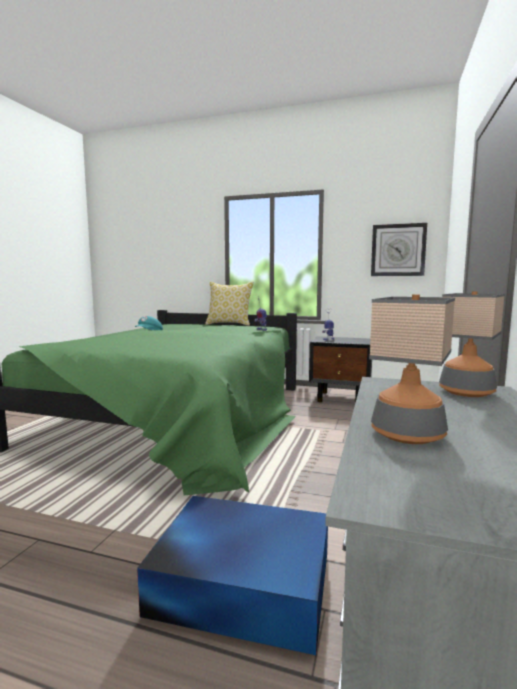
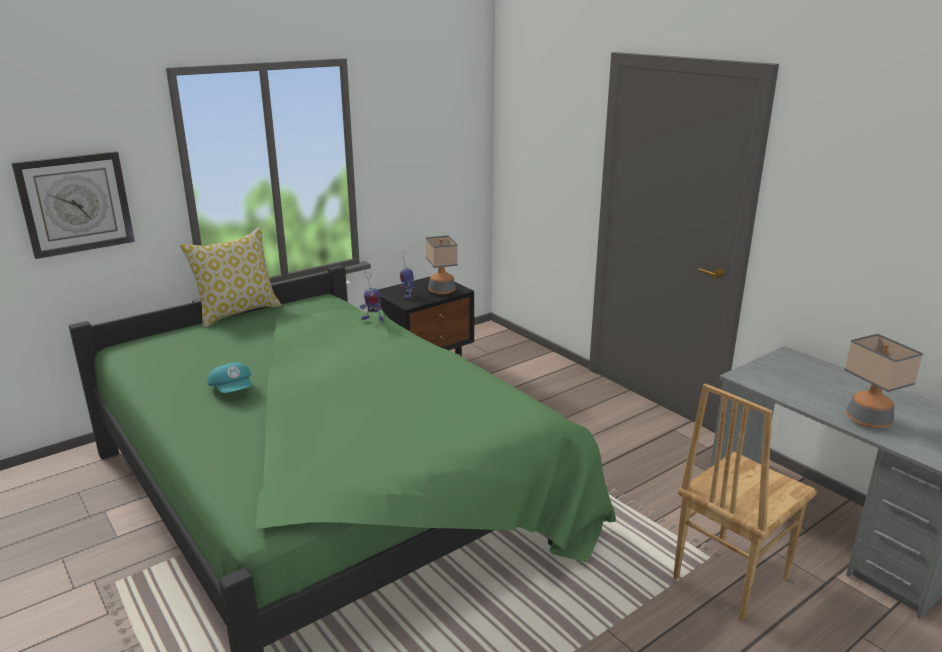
camera: 55 degrees left, 15 degrees up
(240, 581) = (728, 577): blue storage box -> brown chair
(398, 250) = (446, 147): wall clock -> wall clock (76, 203)
(466, 392) = (791, 364): table lamp -> table lamp (442, 291)

